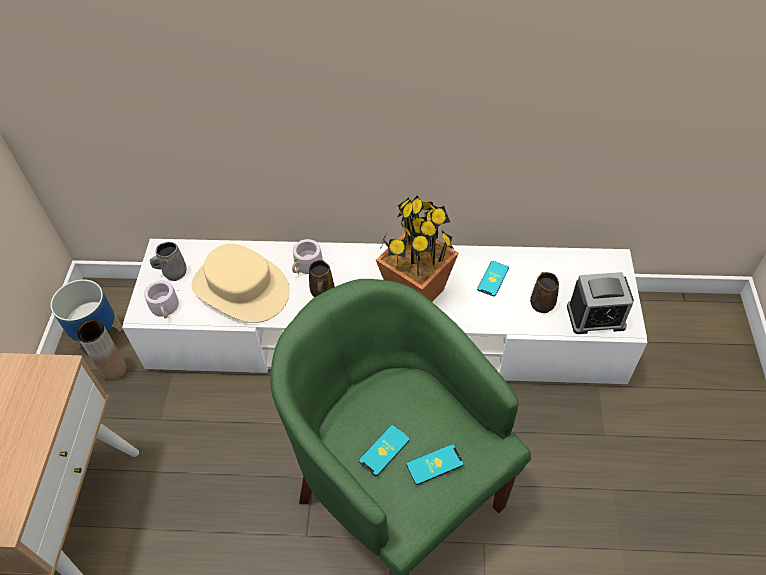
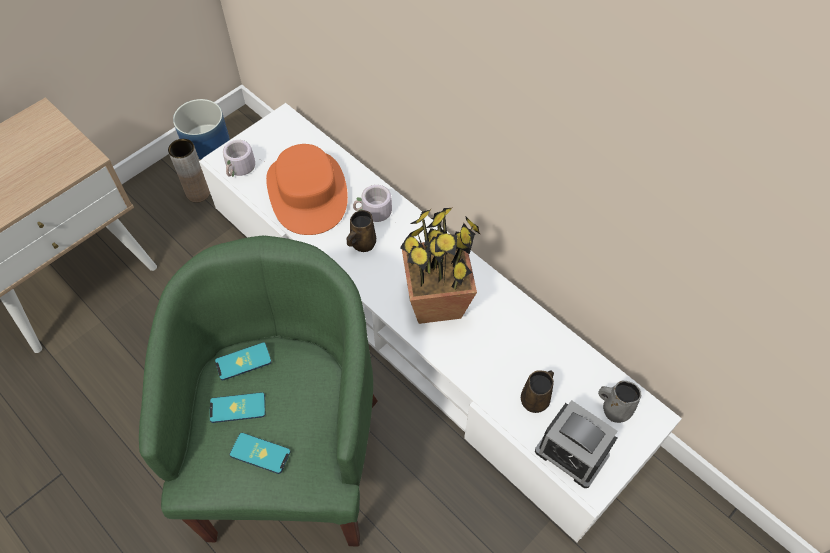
camera: 40 degrees right, 5 degrees up
(174, 273) = (273, 143): grey mug -> grey mug (614, 409)
(241, 288) = (308, 192): beige hat -> orange hat
(493, 279) = (515, 342): phone -> phone (243, 361)

